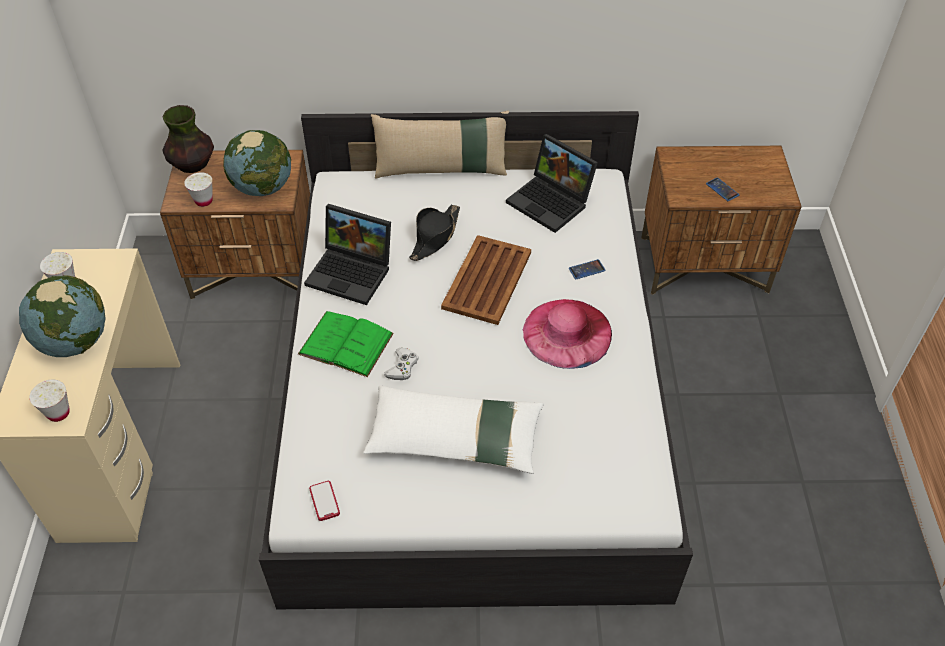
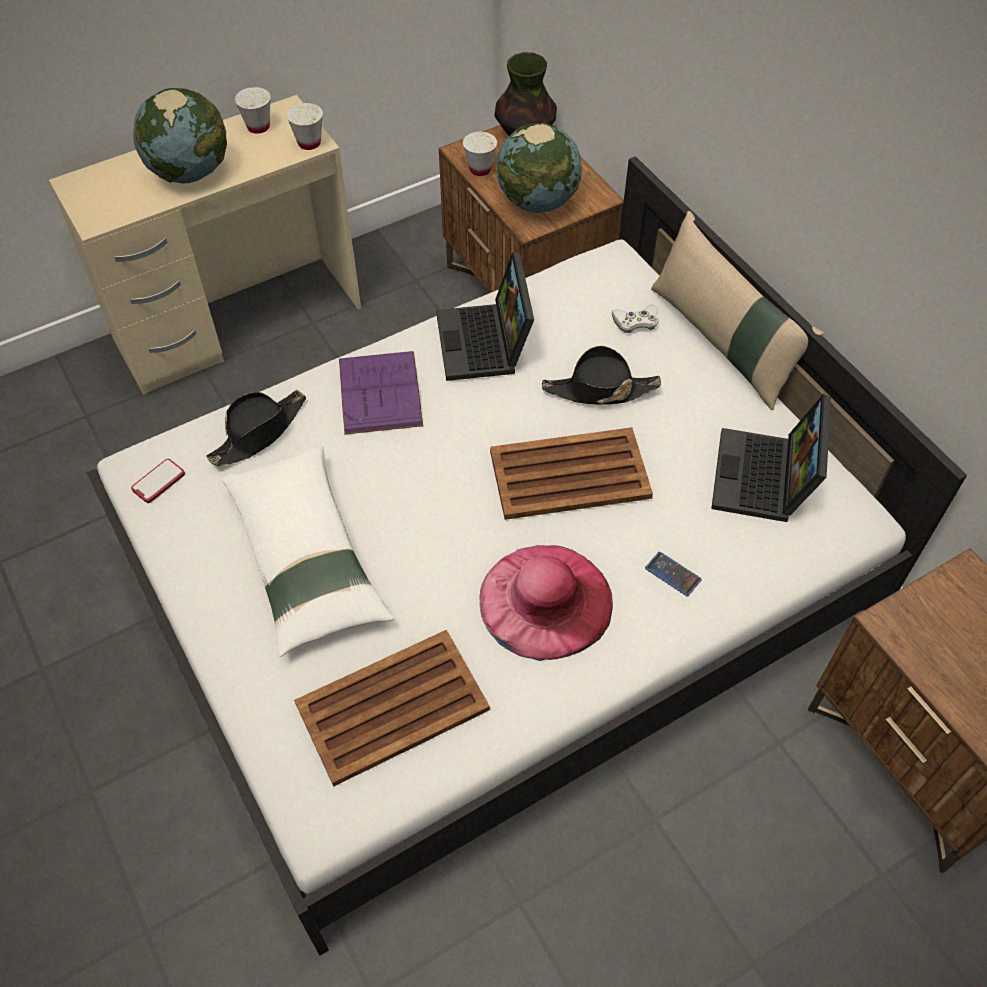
camera: 60 degrees right, 5 degrees up
(58, 413) = (99, 209): white cup -> white cup (309, 143)
(327, 424) = (259, 432): none -> black hat
(346, 344) = (380, 392): green book -> purple book
(402, 367) = (379, 459): white game controller -> white game controller (636, 322)
(595, 436) = (394, 706): none -> brown tray
(722, 189) = (955, 672): phone -> none

